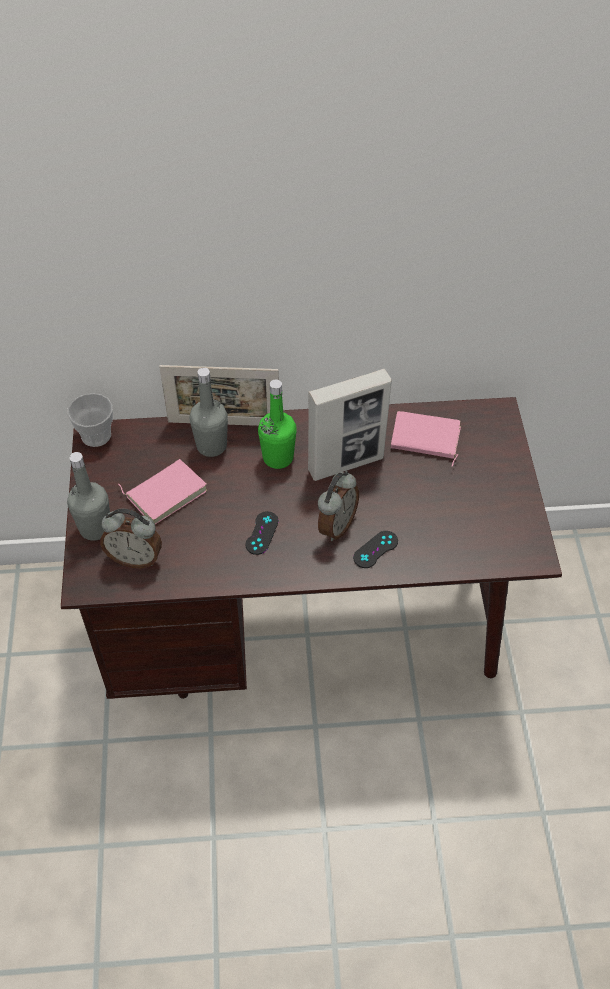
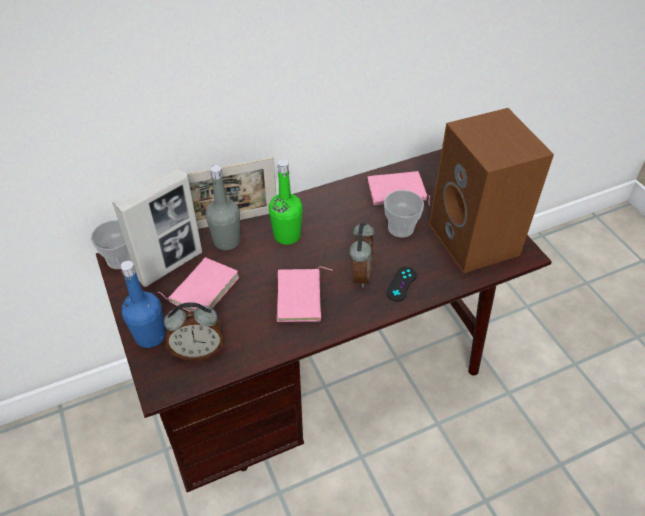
camera: 20 degrees left, 5 degrees down
(95, 528) = (150, 336): grey bottle -> blue bottle
(262, 533) = (301, 298): black game controller -> pink book
(346, 464) = (344, 226): picture frame -> picture frame (170, 265)
(407, 484) = (400, 228): none -> cup
(487, 523) = (476, 240): none -> brown speaker

